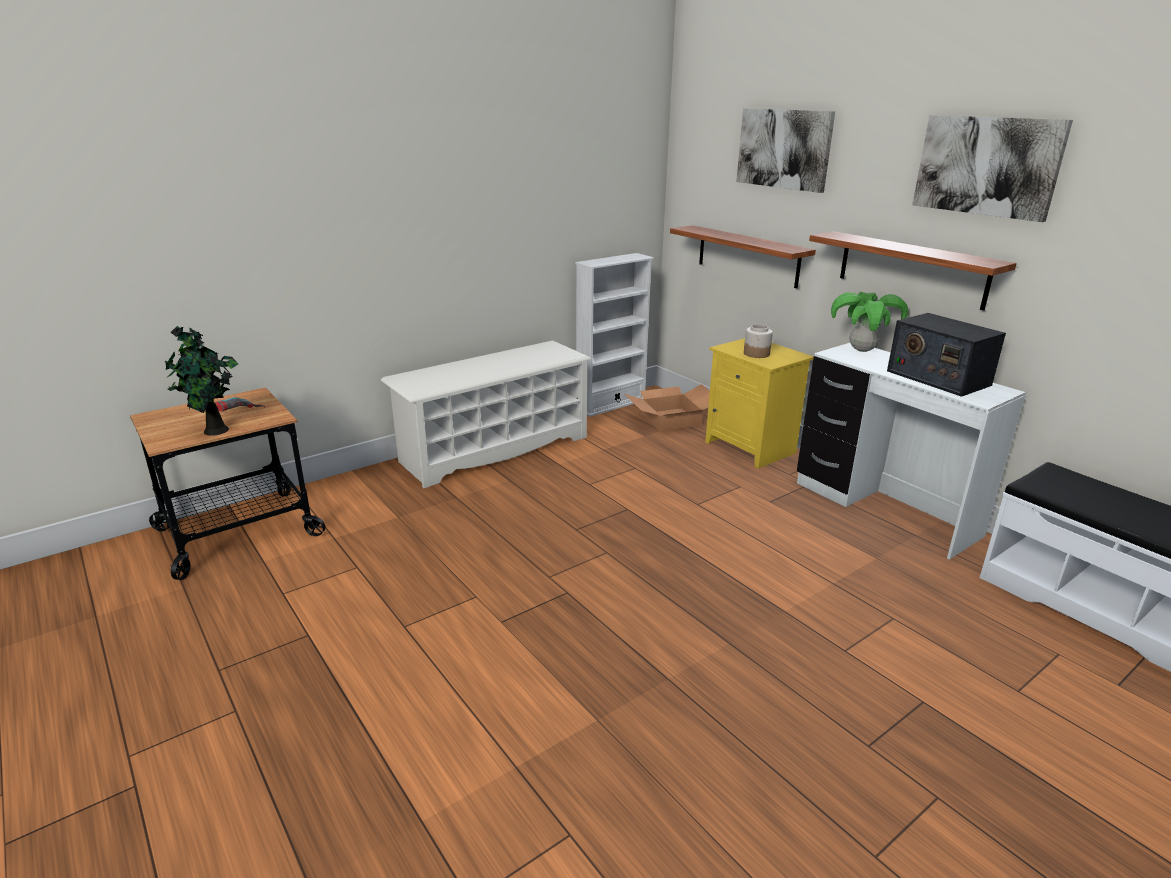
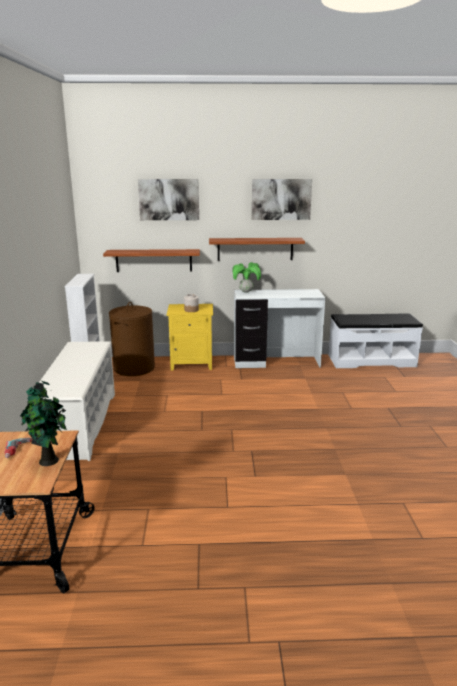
camera: 55 degrees left, 5 degrees down
(671, 419) = (134, 368): cardboard box -> brown laundry basket
(937, 378) = (290, 293): radio -> none

